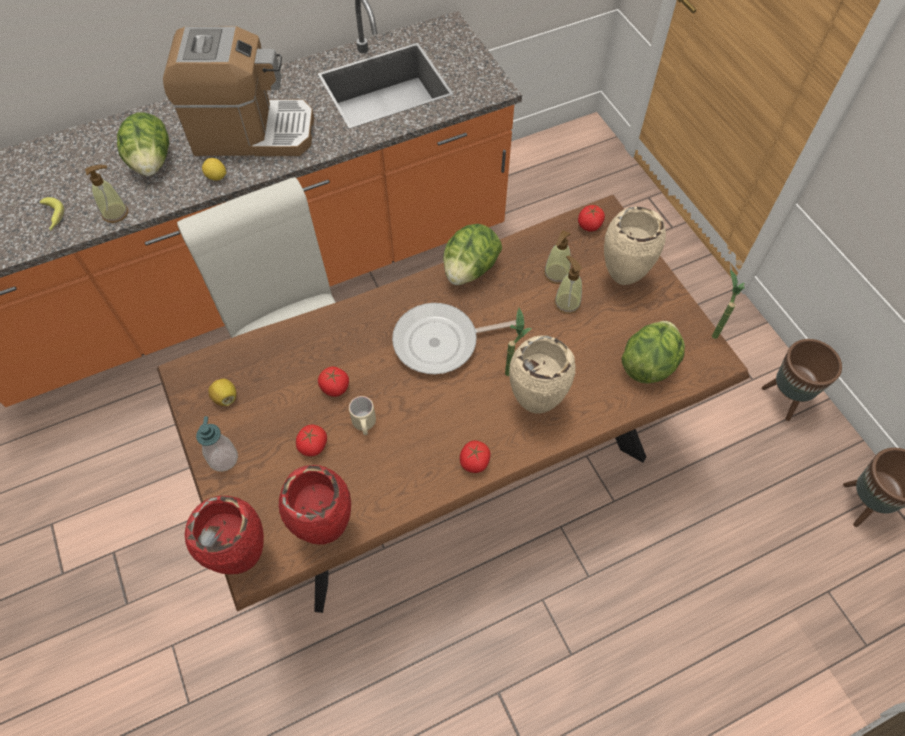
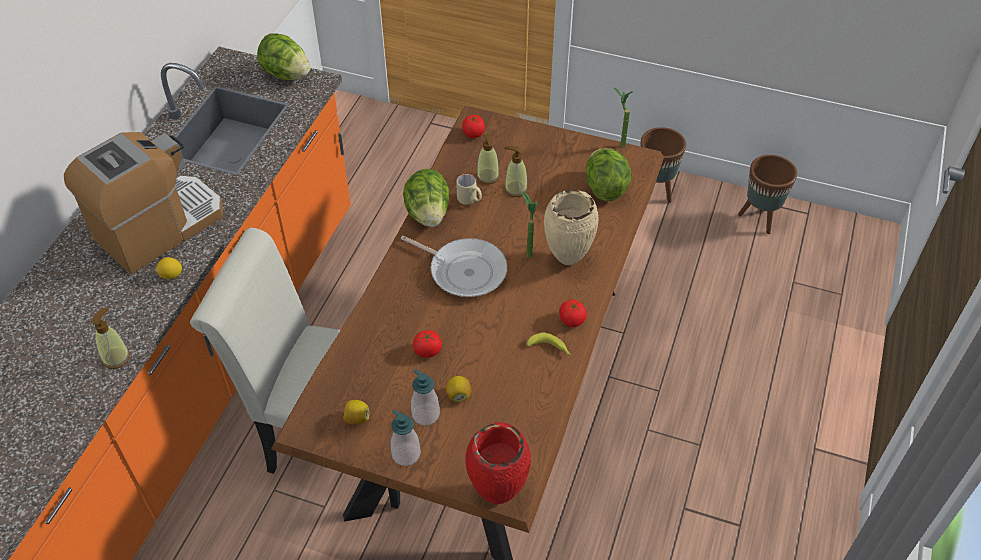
camera: 45 degrees left, 10 degrees down
(53, 217) = (60, 400): banana -> banana (550, 349)
(152, 162) = (98, 303): lettuce -> lettuce (286, 74)
(273, 439) = (425, 414): none -> soap dispenser
(313, 446) = (458, 395): tomato -> lemon
(325, 529) = (529, 433): red vase -> none
(364, 425) = (476, 356): beige mug -> beige mug (469, 200)
(441, 342) = (464, 270): frying pan -> frying pan turned 90 degrees counterclockwise
(621, 278) = (531, 151): beige vase -> none

